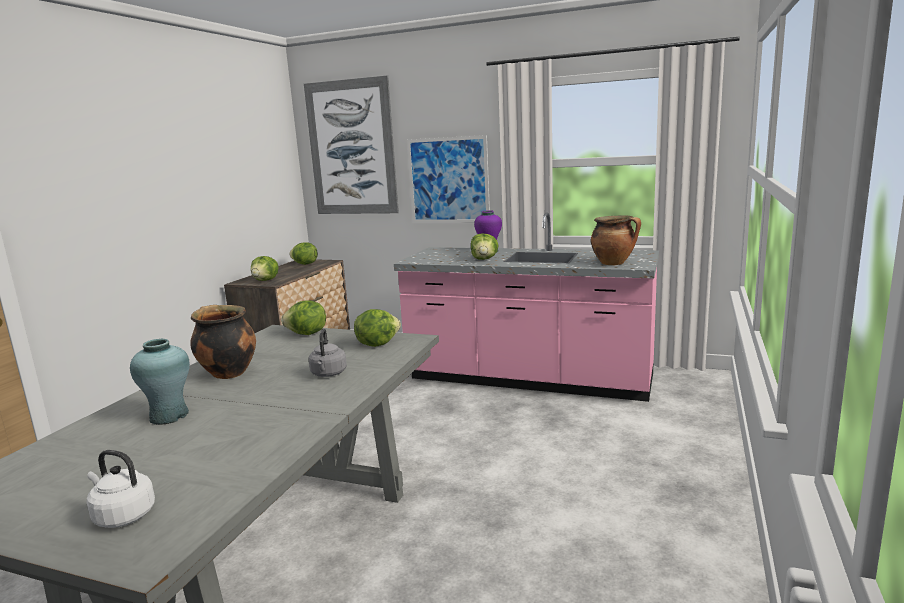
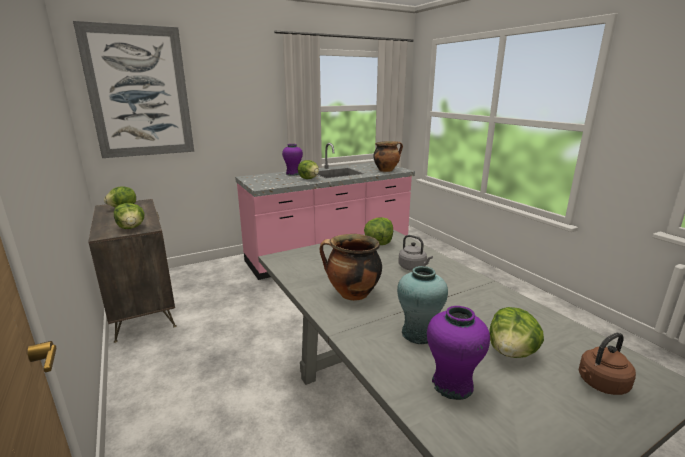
camera: 50 degrees left, 5 degrees up
(82, 451) = (452, 385): none -> purple vase
(122, 515) = (600, 384): white kettle -> brown kettle
(307, 334) = (312, 253): lettuce -> lettuce (511, 352)
(448, 180) = (238, 122): picture -> none

